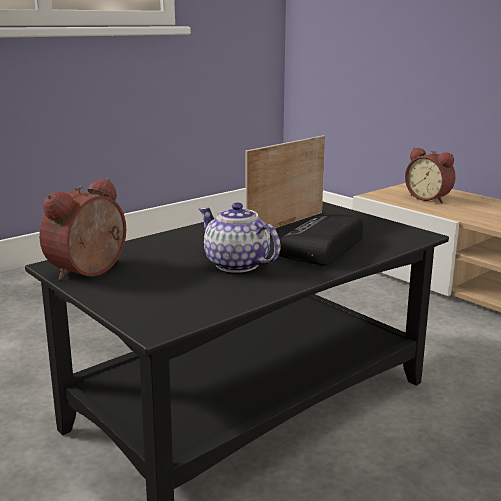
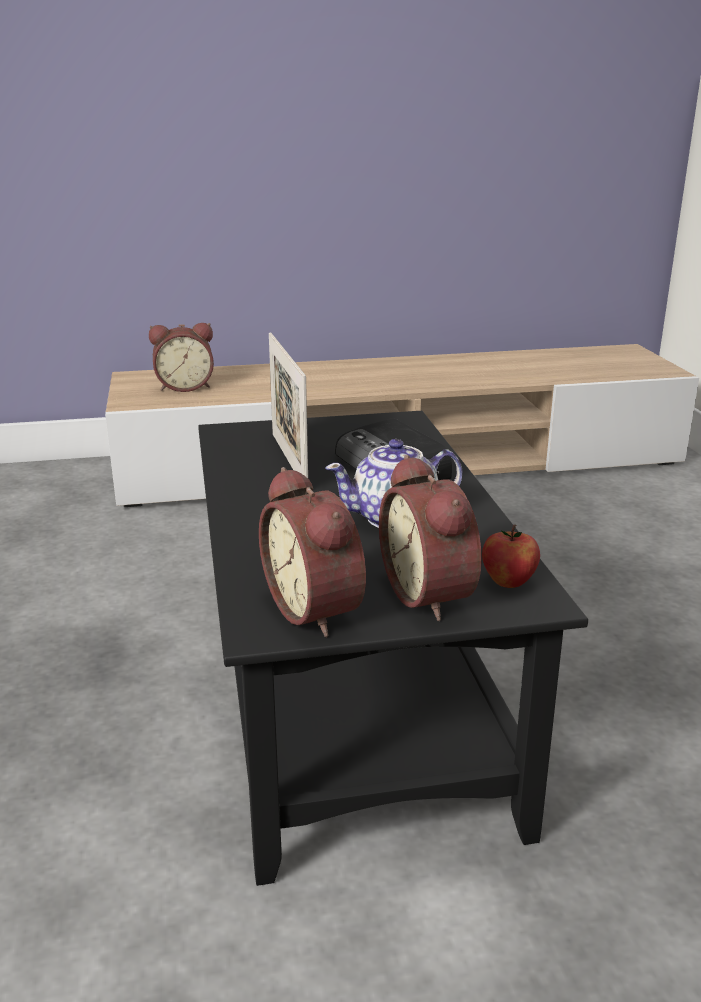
camera: 60 degrees left, 5 degrees up
(136, 295) = (432, 594): none -> alarm clock
(176, 313) = (508, 582): none -> apple

